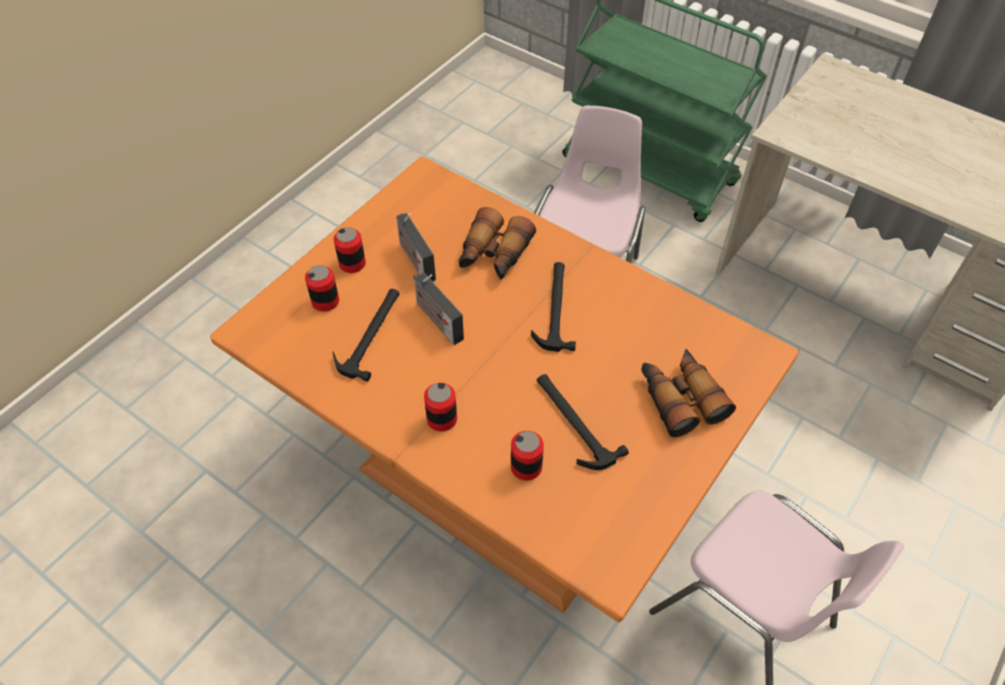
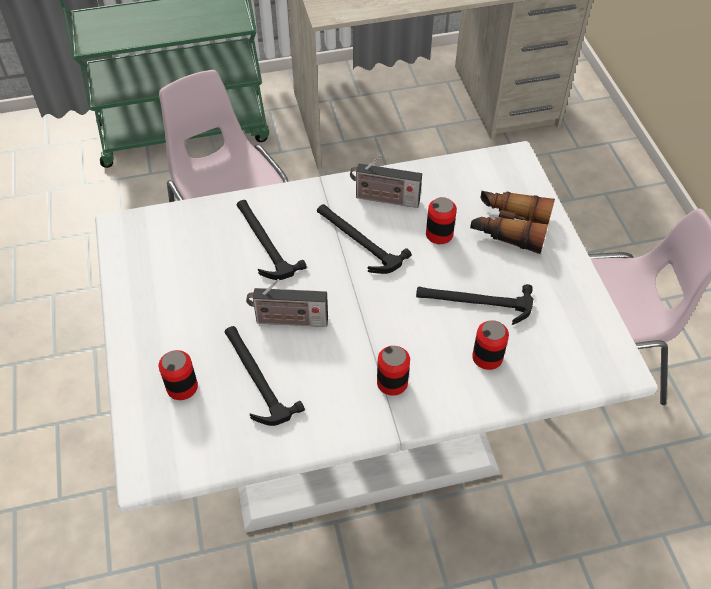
camera: 50 degrees left, 0 degrees up
(352, 264) = (161, 340): can -> can (439, 234)
(415, 259) = (207, 294): radio -> radio (384, 199)
(493, 255) = (263, 241): binoculars -> hammer
(502, 480) = (355, 433): orange dining table -> white dining table

